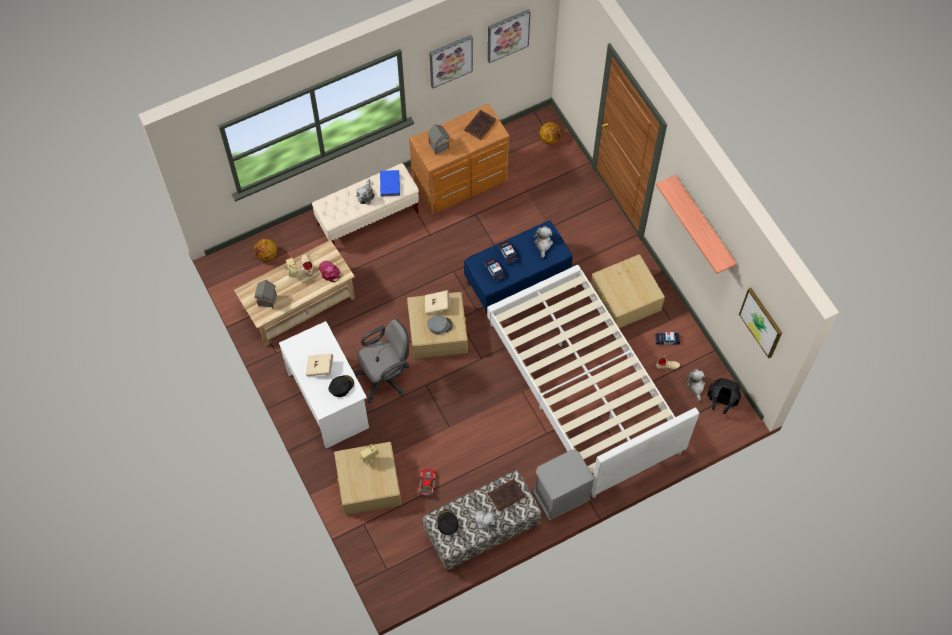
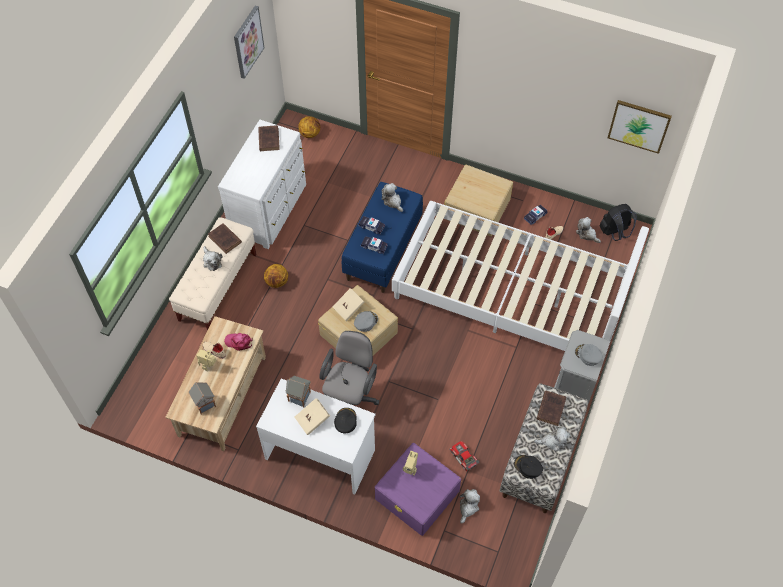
camera: 40 degrees left, 5 degrees down
(267, 256) = (156, 377): basketball -> basketball (277, 282)
(368, 484) = (417, 495): beige storage box -> purple storage box
(390, 185) = (225, 240): blue book -> brown book
(396, 521) = (468, 507): none -> plush toy
(439, 146) = (250, 176): toy house -> toy house (300, 397)
(450, 60) = (218, 88): picture -> none
(461, 183) = (270, 209): brown dresser -> white dresser
(565, 476) = (588, 355): none -> grey cap
(703, 224) = (536, 81): shelf -> none

